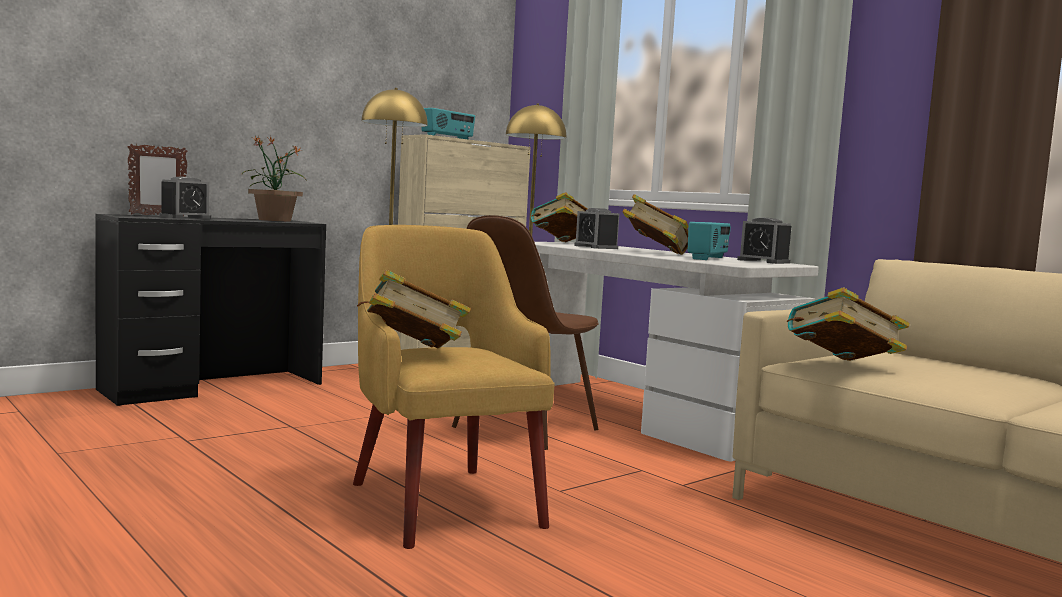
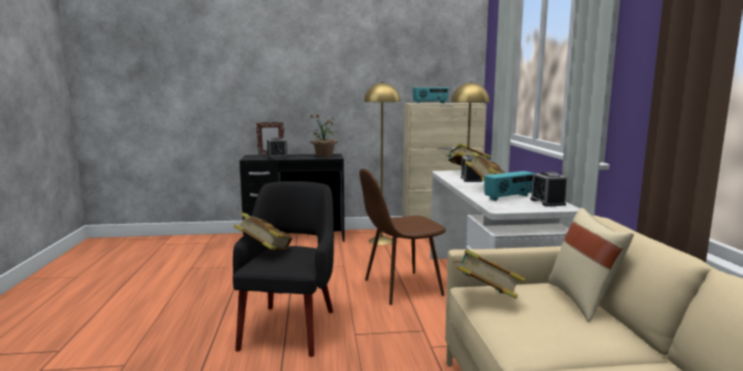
camera: 35 degrees right, 5 degrees up
(443, 501) = (290, 327): yellow armchair -> black armchair
(924, 358) = (583, 300): none -> beige pillow

